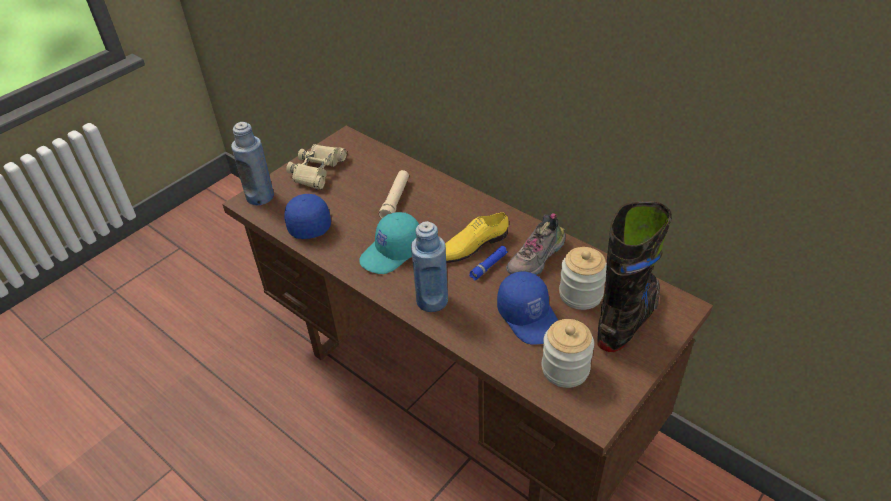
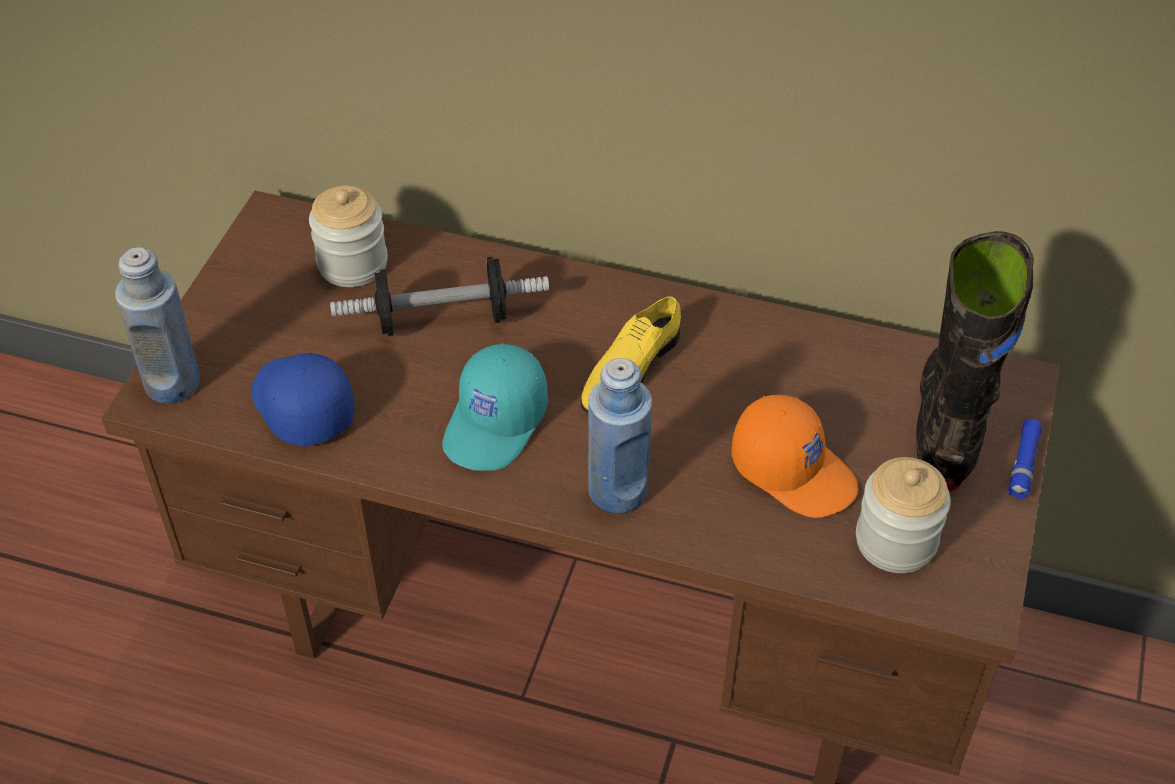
camera: 25 degrees left, 5 degrees up
(317, 170) = (255, 299): beige binoculars -> none
(395, 199) = (442, 319): beige flashlight -> dumbbell
(488, 266) = (679, 400): blue flashlight -> blue flashlight (1023, 464)
(529, 317) = (794, 470): blue cap -> orange cap
(536, 259) = (751, 364): shoe -> none
(580, 294) = (854, 406): jar -> jar (353, 264)

